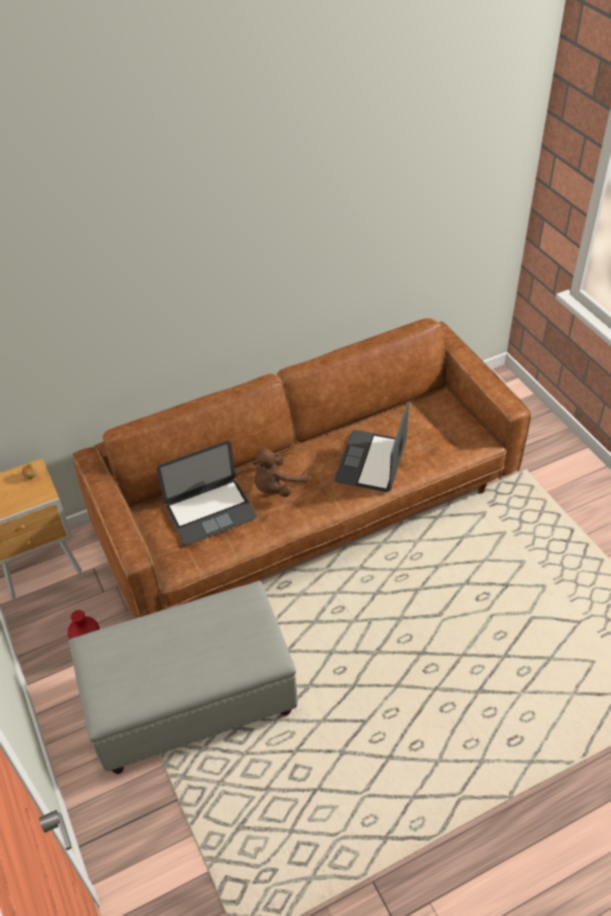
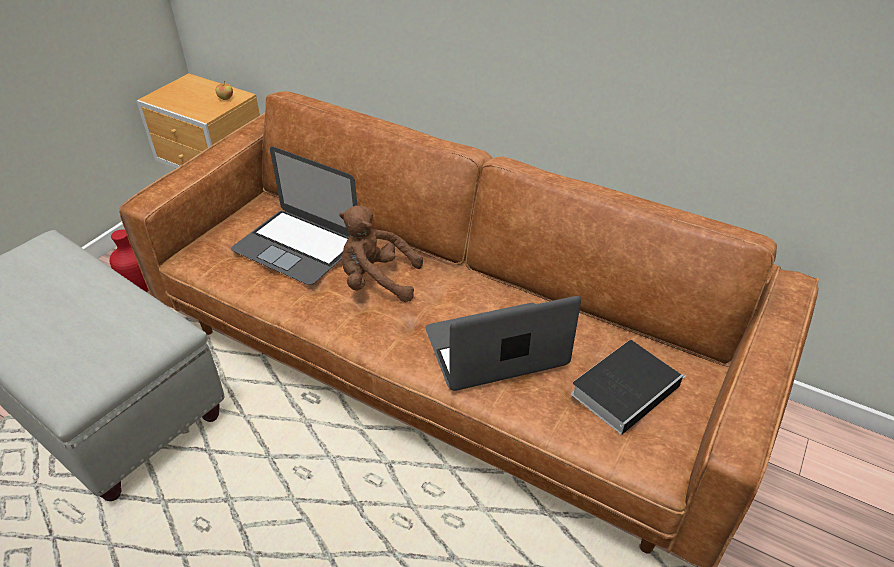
camera: 55 degrees right, 5 degrees down
(433, 428) = (626, 388): none -> book

